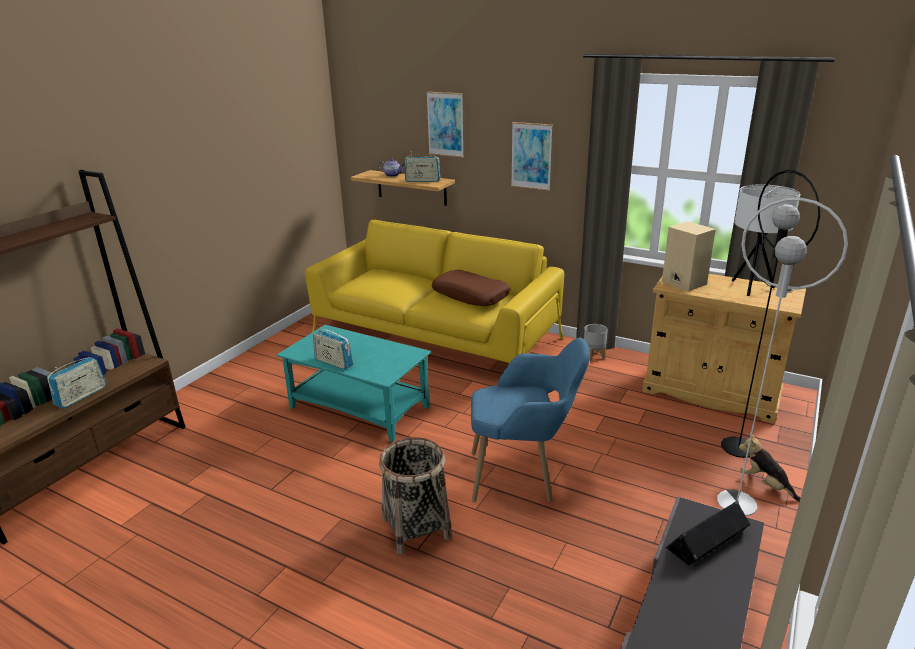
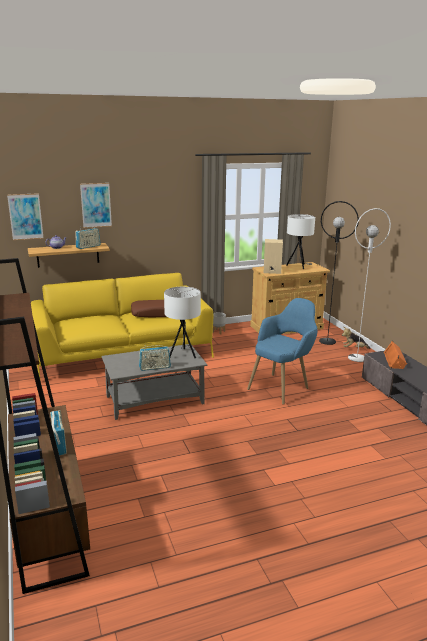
camera: 50 degrees left, 5 degrees down
(360, 407) = (155, 400): turquoise coffee table -> grey coffee table
(392, 361) = (183, 354): none -> white table lamp
(416, 527) = (282, 424): basket -> none
(531, 156) = (160, 218): picture -> picture (25, 216)
(708, 541) = (395, 360): black speaker -> orange speaker

